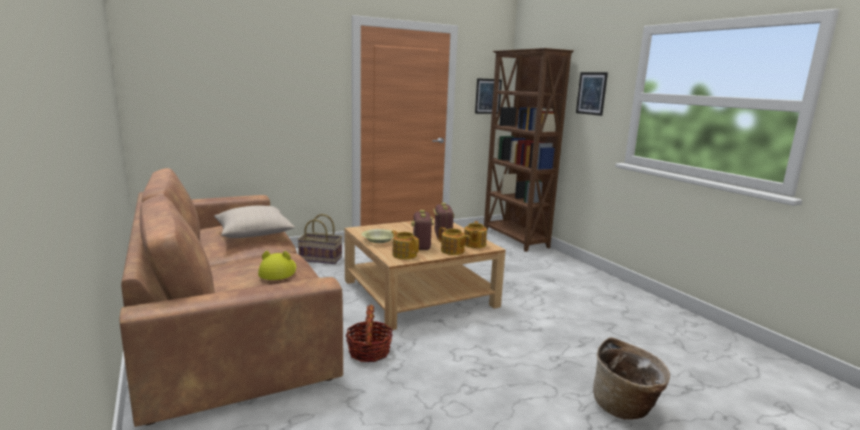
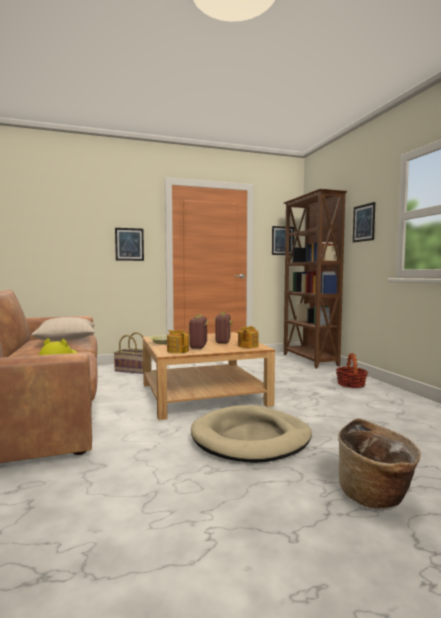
camera: 10 degrees right, 10 degrees down
(308, 102) = (129, 244): none -> picture
(369, 352) = (131, 435): basket -> basket (351, 384)
(452, 251) = (224, 349): teapot -> none
(493, 350) = (251, 438): none -> beige dog bed

